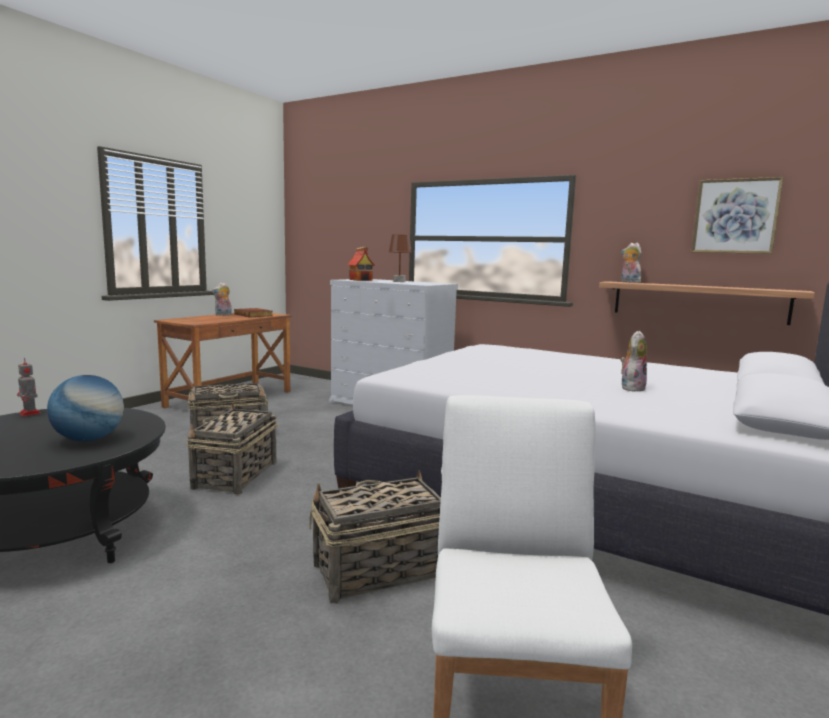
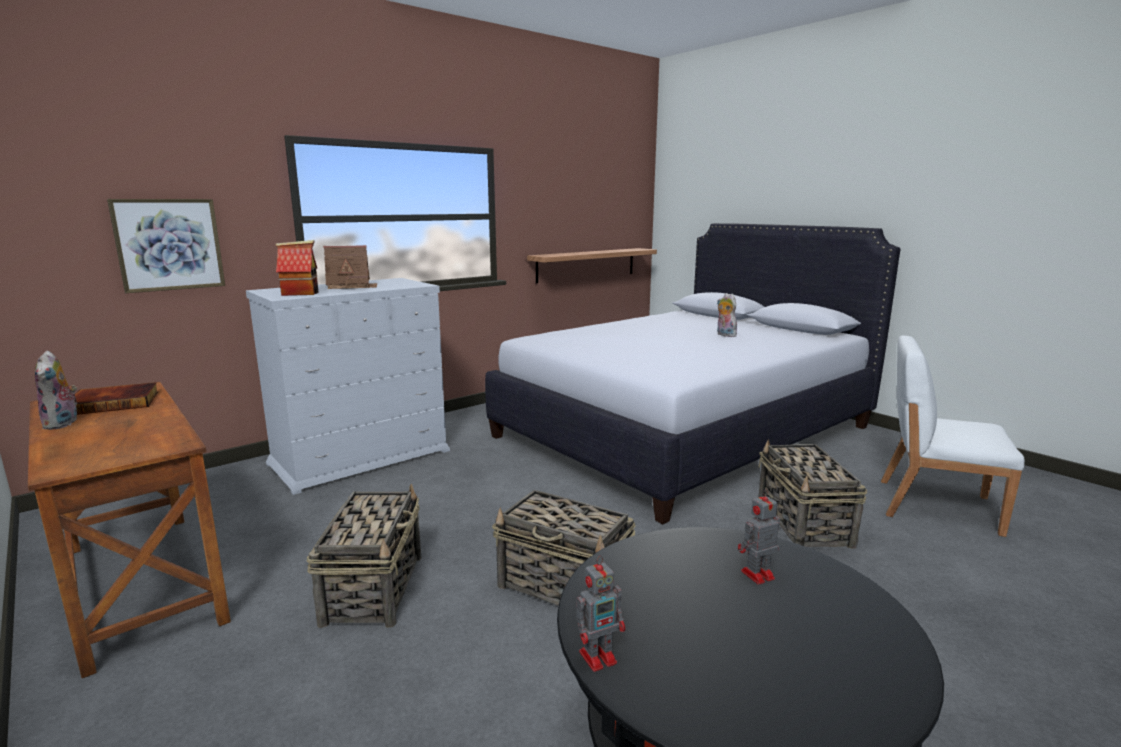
camera: 70 degrees left, 5 degrees up
(89, 439) = (756, 575): globe -> toy robot
(399, 281) = (352, 286): brown table lamp -> toy house
(629, 282) = (551, 254): plush toy -> none
(735, 216) = (601, 194): picture -> picture (169, 244)

